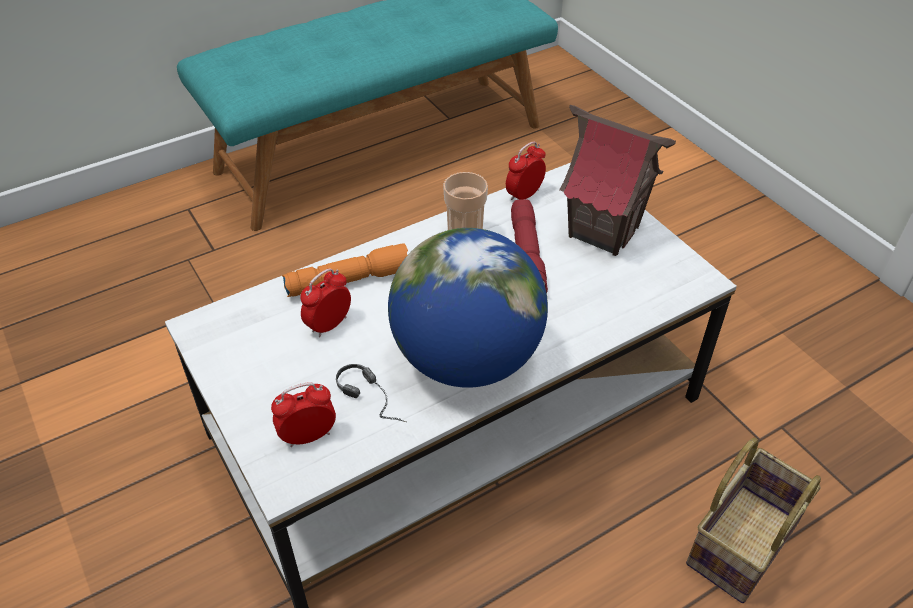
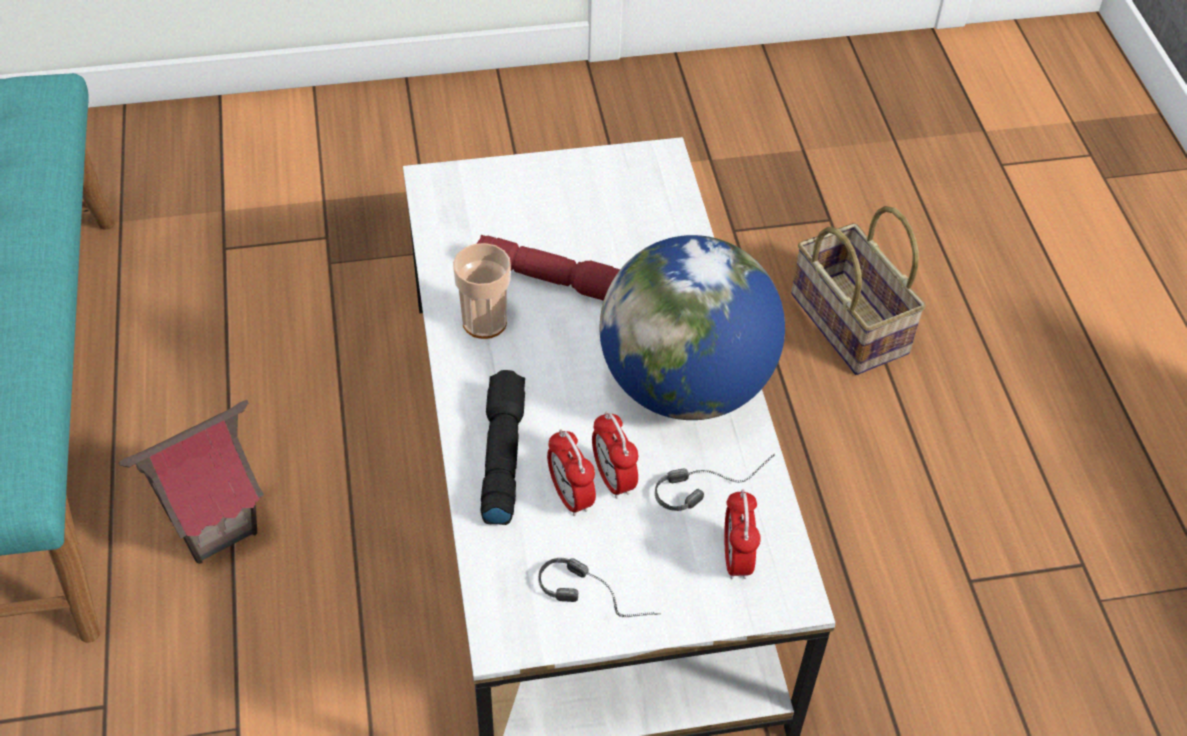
camera: 70 degrees left, 5 degrees up
(247, 366) = (600, 596): none -> headphones
(350, 279) = (501, 455): orange flashlight -> black flashlight
(524, 195) = (441, 242): alarm clock -> alarm clock (613, 479)
(603, 231) = (545, 199): toy house -> toy house (213, 525)

